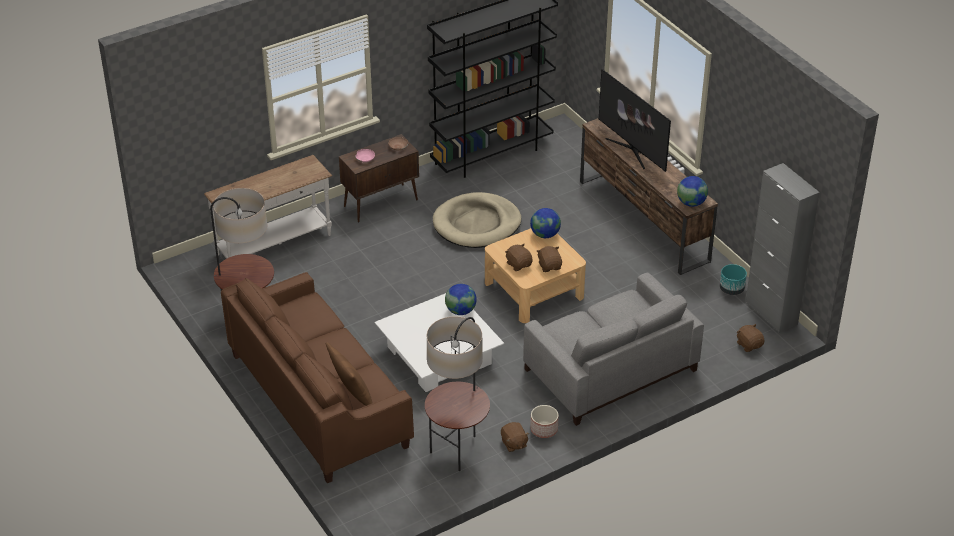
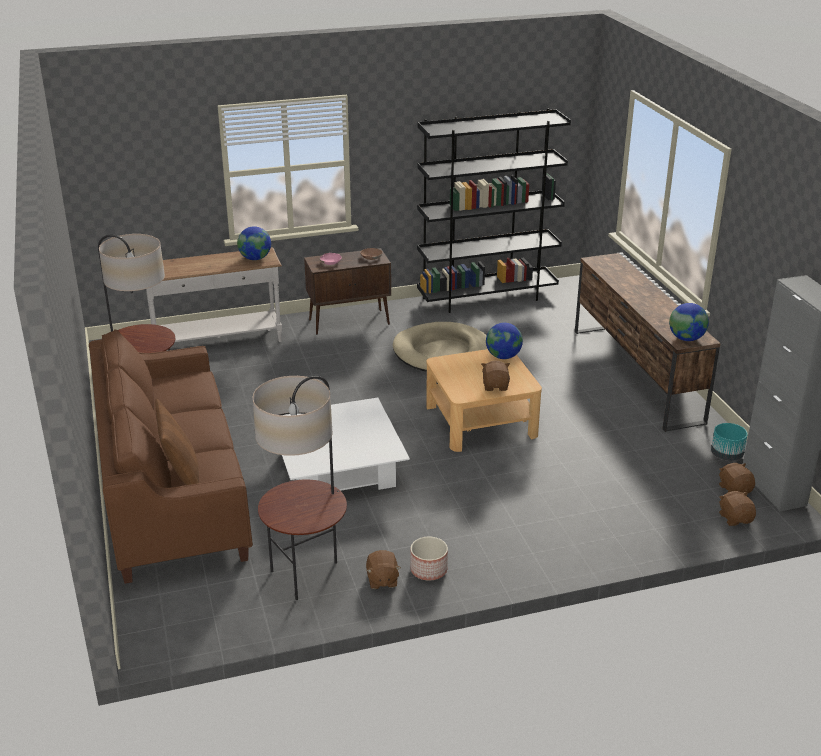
camera: 15 degrees right, 10 degrees down
(460, 311) = (373, 418): globe -> globe (255, 258)
(518, 264) = (459, 379): brown plush toy -> brown plush toy (735, 489)
(609, 369) = (541, 516): grey sofa -> none
(632, 150) = (630, 284): television -> none

